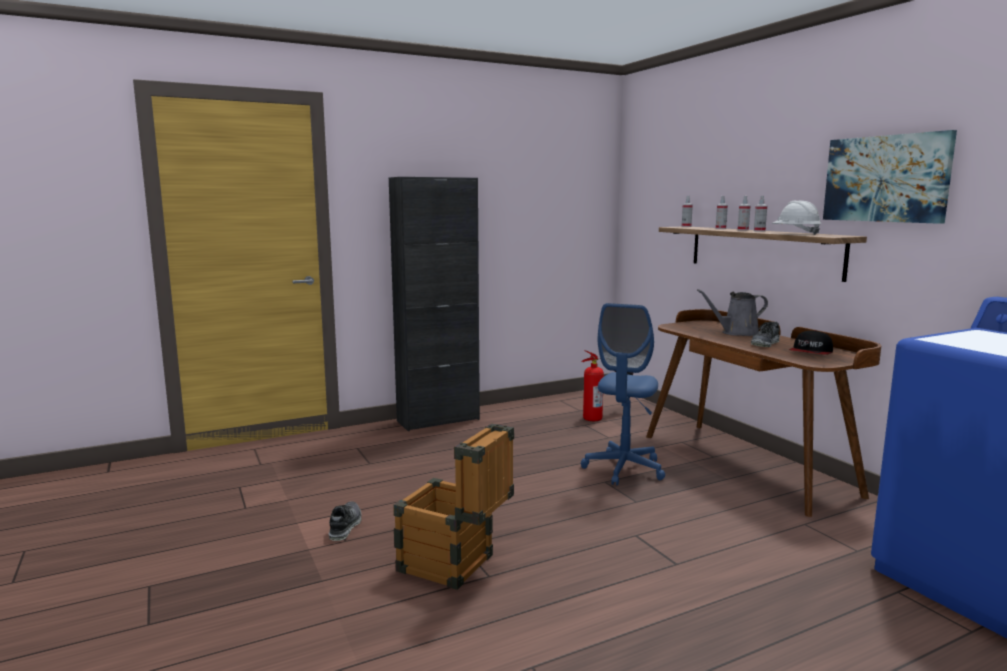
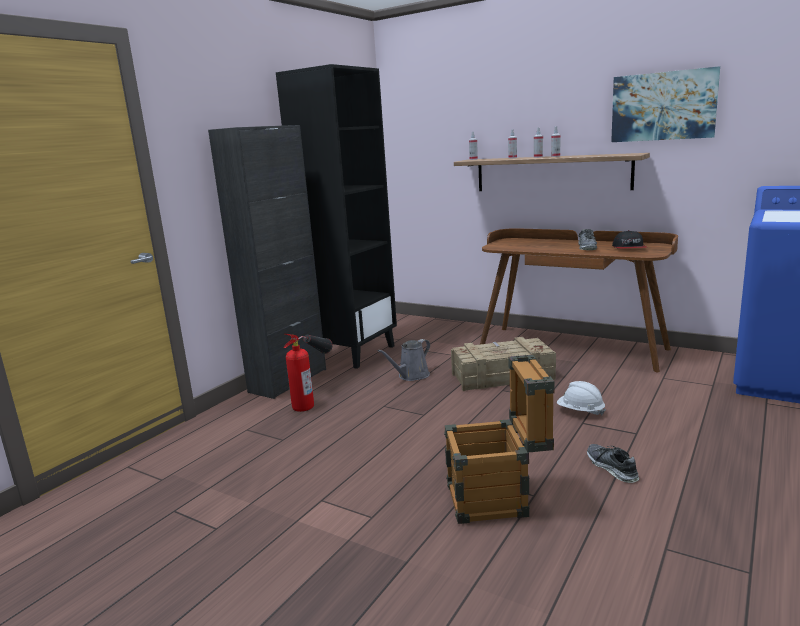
camera: 30 degrees left, 5 degrees up
(345, 527) = (351, 505): shoe -> shoe (611, 468)
(523, 412) = (354, 353): none -> black bookcase
(605, 415) = (424, 337): fire extinguisher -> fire extinguisher (313, 398)
(624, 469) = (501, 376): blue office chair -> crate
(737, 333) = (549, 243): grey watering can -> grey watering can (411, 376)
(795, 234) = (597, 155): white hard hat -> white hard hat (580, 411)

